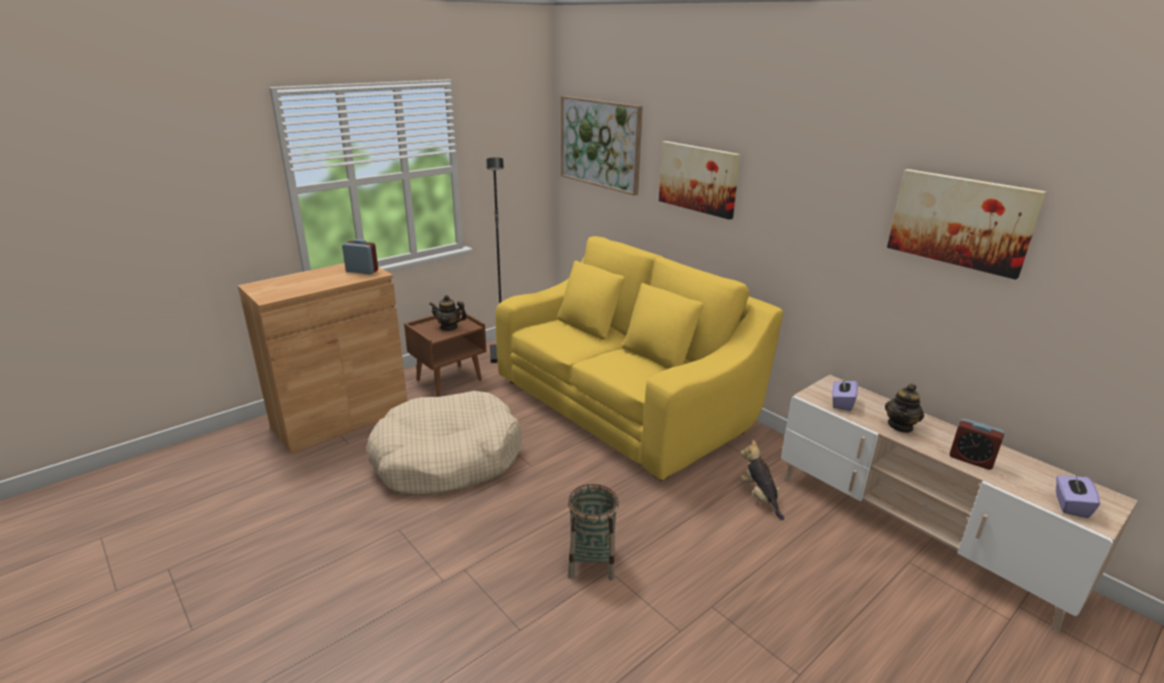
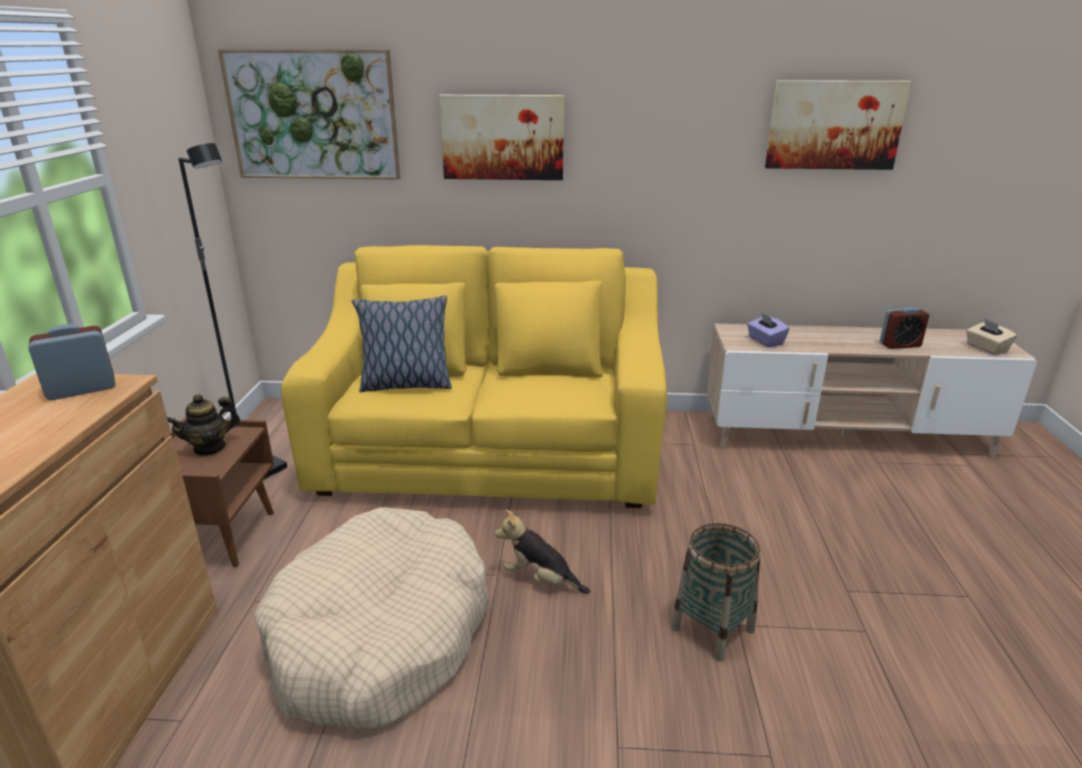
camera: 45 degrees left, 0 degrees up
(566, 332) = (405, 385): none -> pillow
(760, 497) = (729, 473): plush toy -> plush toy (540, 579)
(900, 426) = (826, 341): teapot -> none
(1070, 505) = (986, 348): purple tissue box -> beige tissue box

